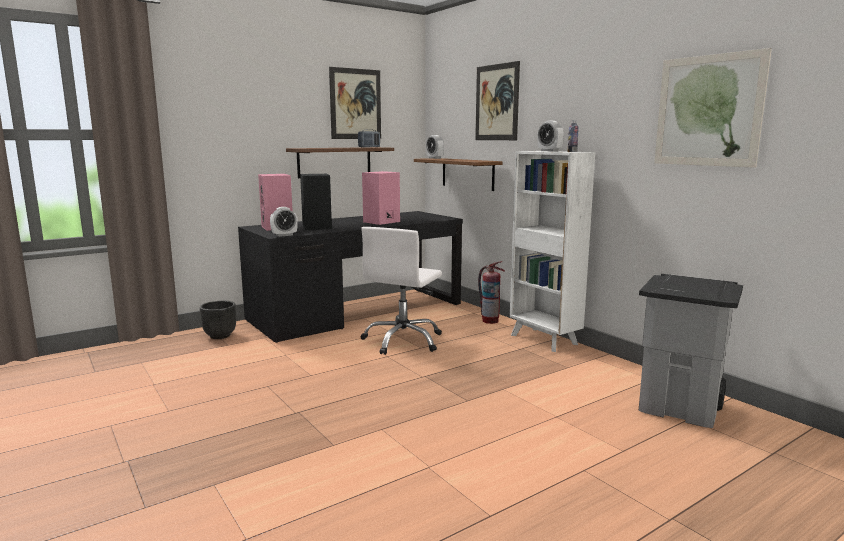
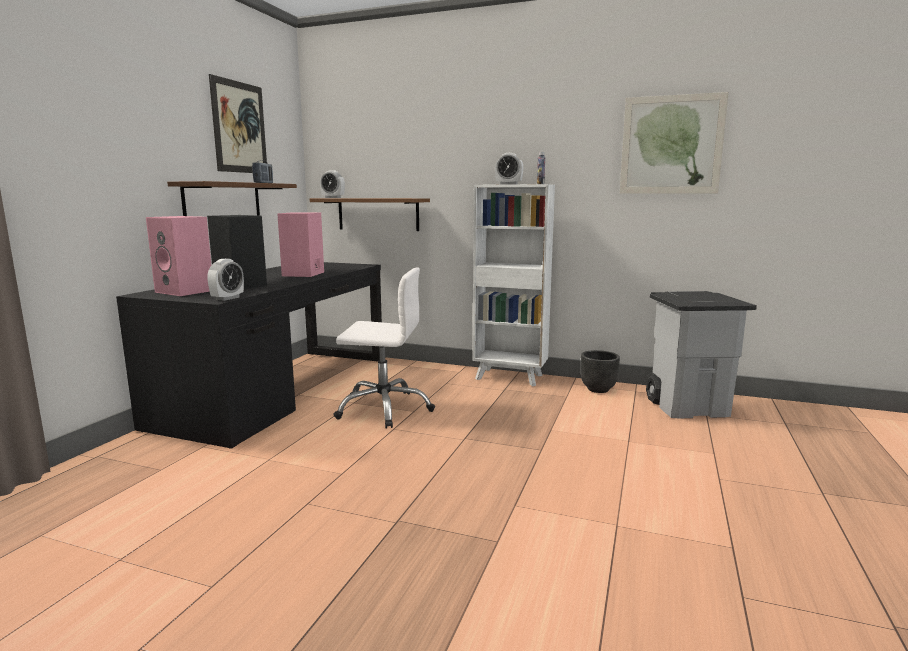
camera: 35 degrees left, 0 degrees up
(220, 336) = (128, 461): black planter -> black planter (597, 389)
(403, 341) = (384, 408): white office chair -> white office chair turned 75 degrees counterclockwise
(490, 320) = (435, 370): fire extinguisher -> none
(496, 102) = (418, 134): picture -> none

